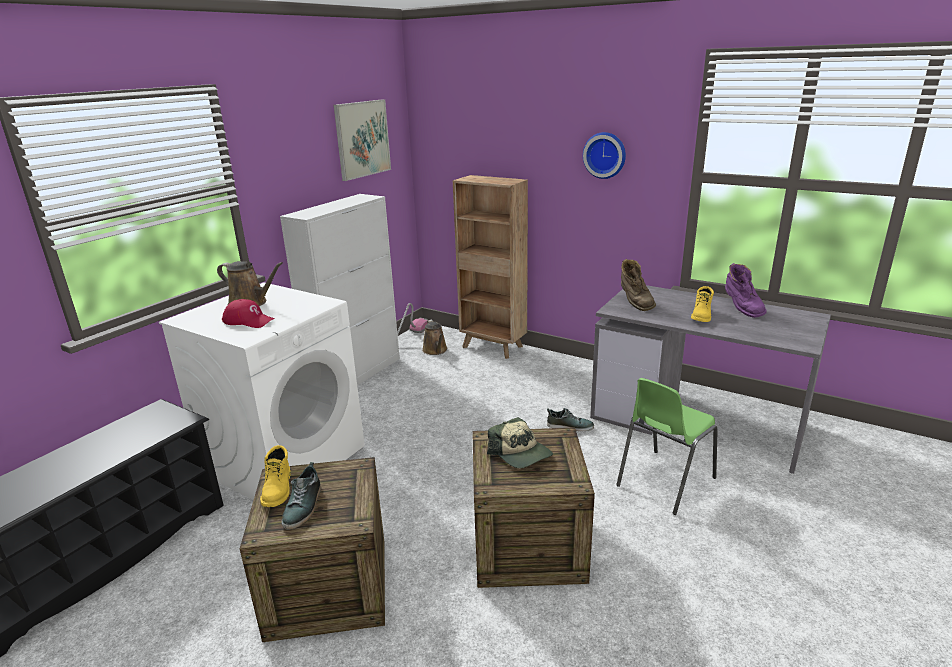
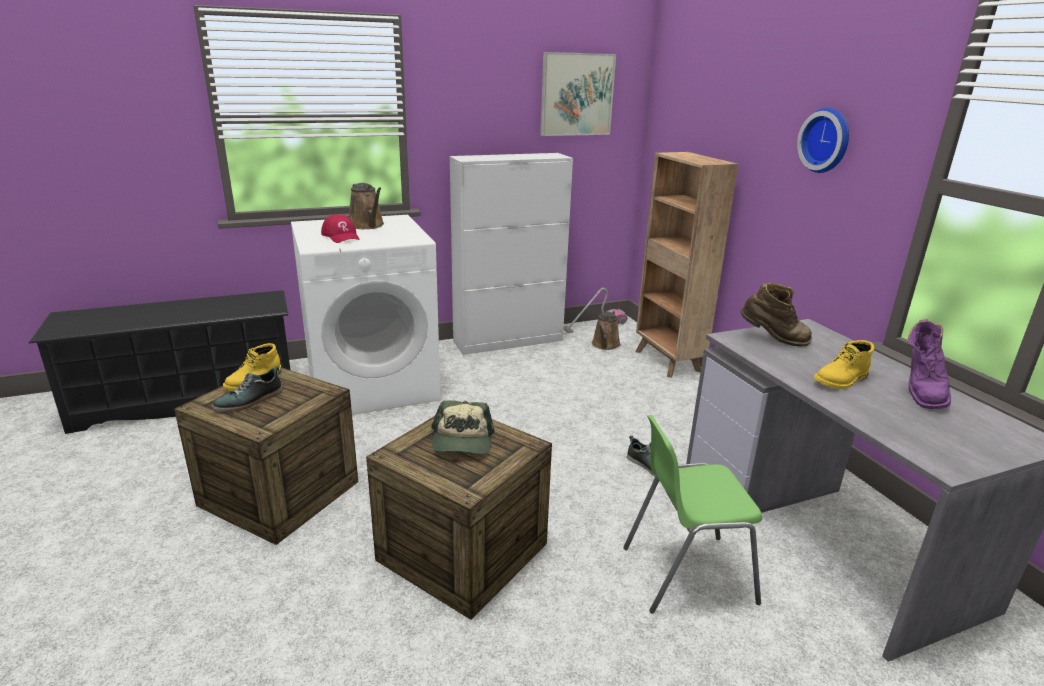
camera: 35 degrees right, 0 degrees up
(634, 303) = (773, 340): brown boot -> brown boot turned 90 degrees counterclockwise

